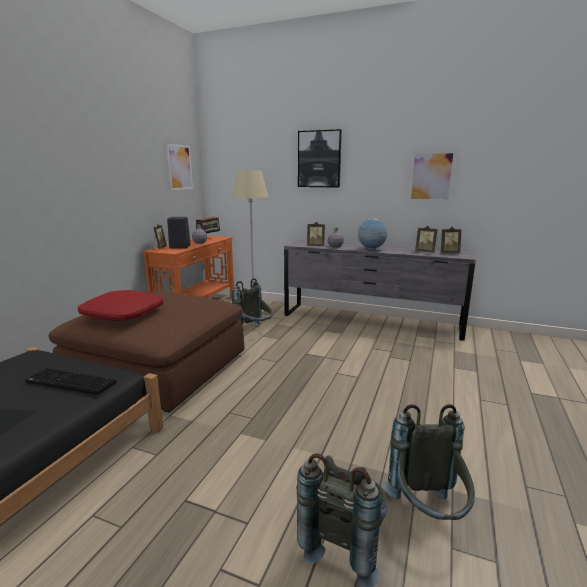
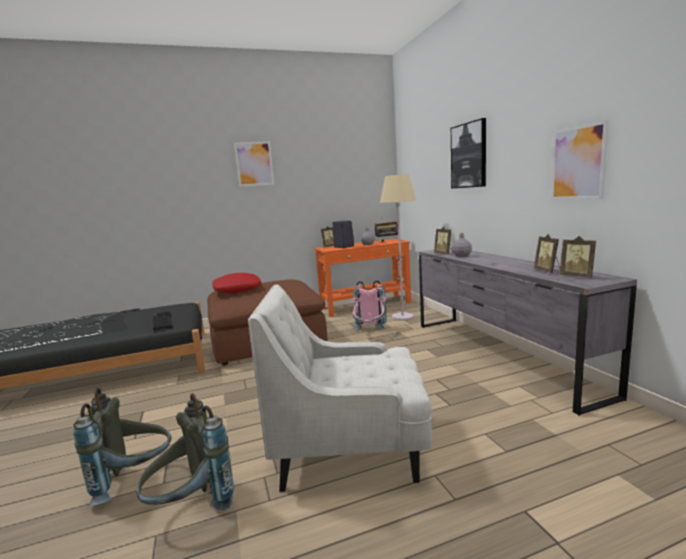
camera: 50 degrees right, 5 degrees down
(179, 167) = (365, 177): picture -> picture (254, 164)
(254, 331) = (370, 332): grey backpack -> pink backpack
(371, 250) = (487, 262): globe -> none
(423, 413) = (350, 450): none -> white armchair

